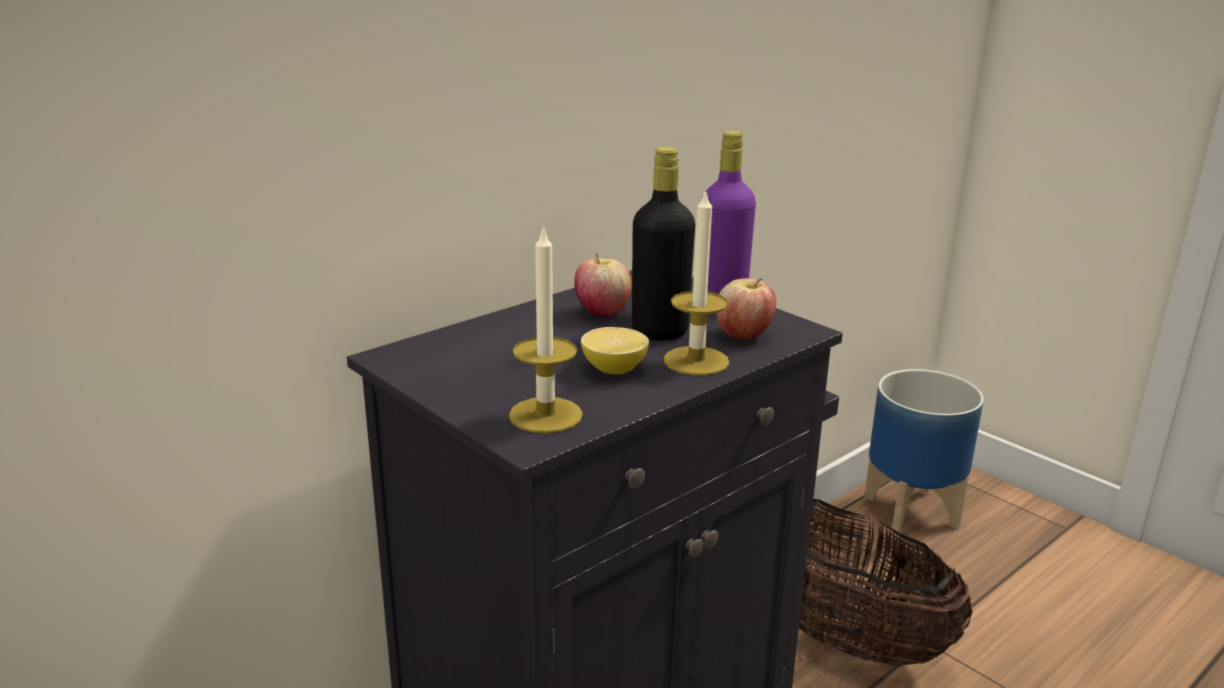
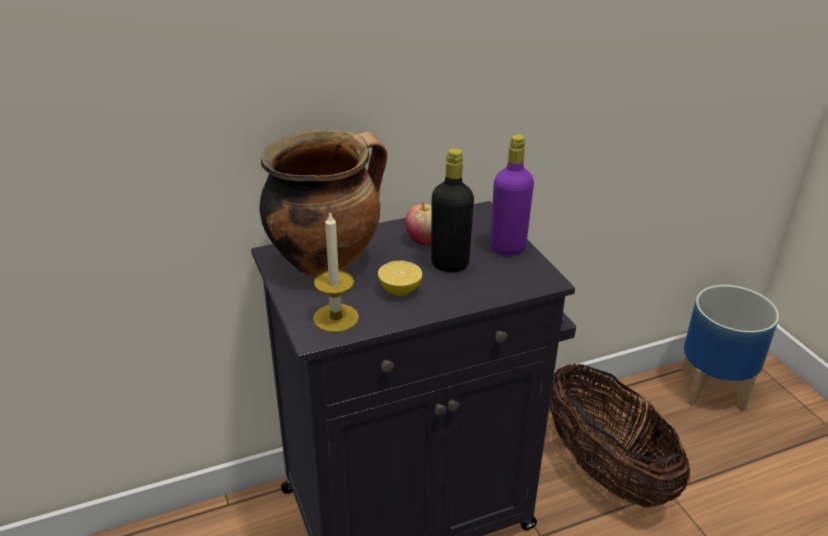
camera: 20 degrees right, 10 degrees up
(477, 353) = (326, 260): none -> cooking pot
(696, 361) = (456, 293): candle -> none
(743, 335) = (503, 277): apple -> none

